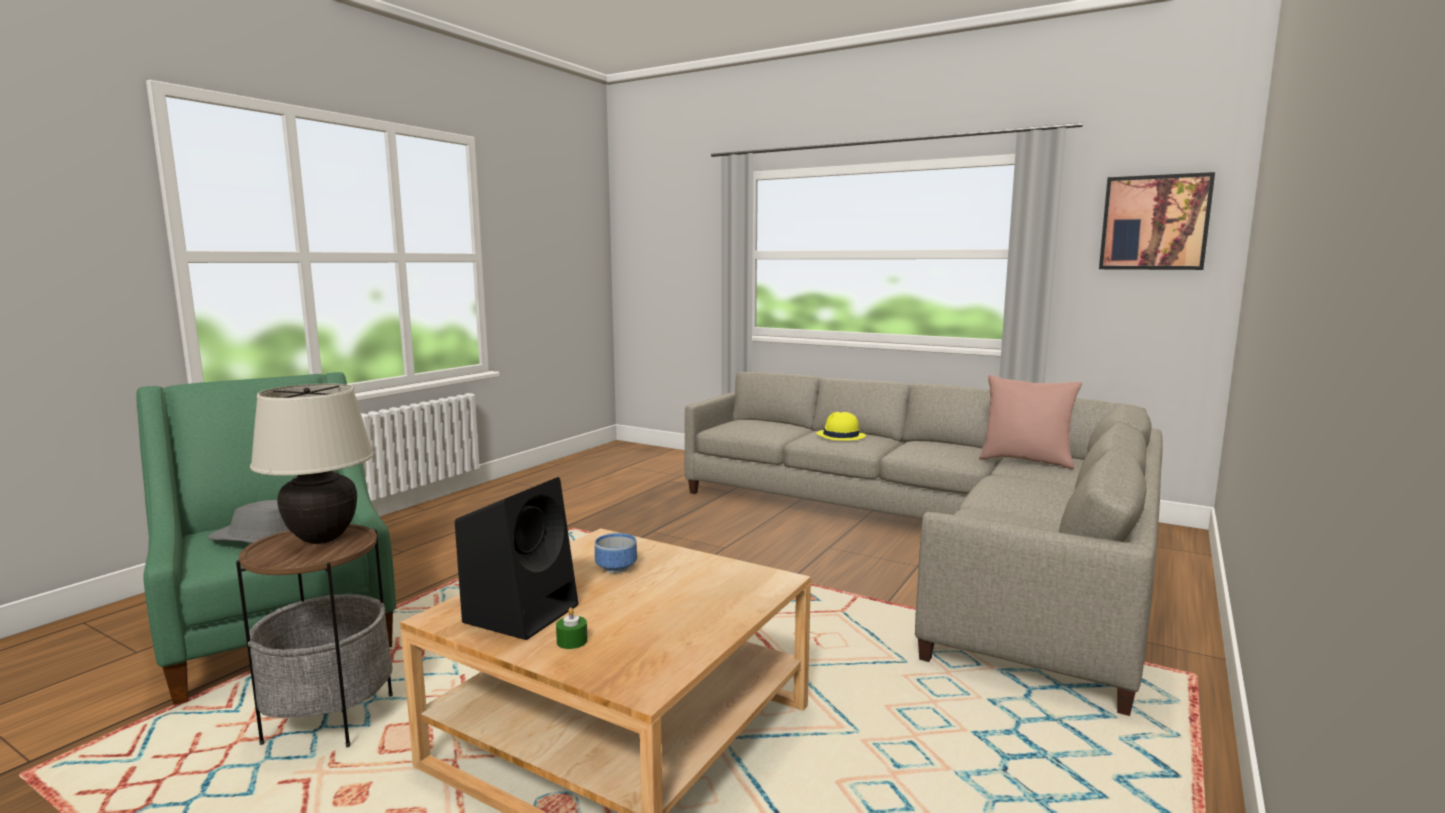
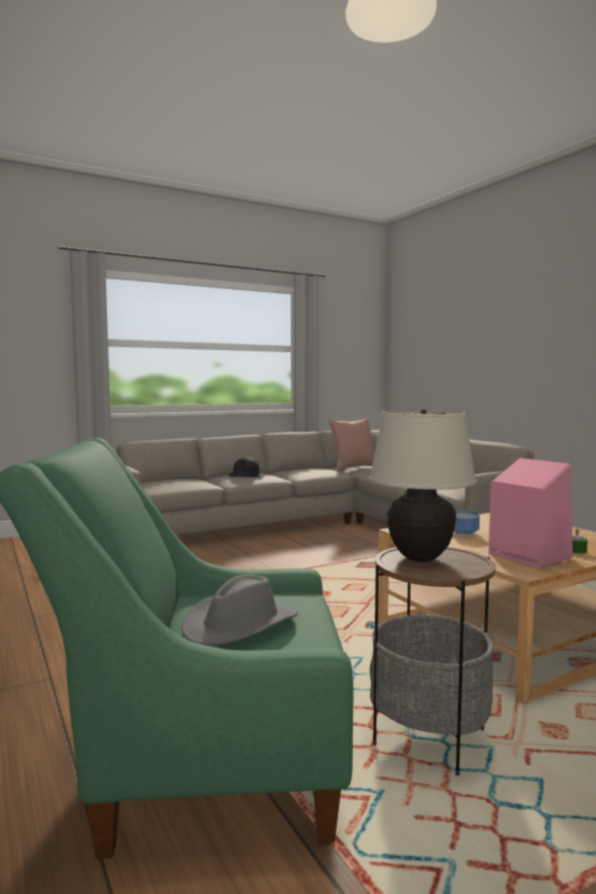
camera: 60 degrees left, 5 degrees down
(522, 612) = (527, 555): black speaker -> pink speaker
(840, 436) = (246, 475): yellow hat -> black hat
(1154, 223) = (352, 334): picture -> none

